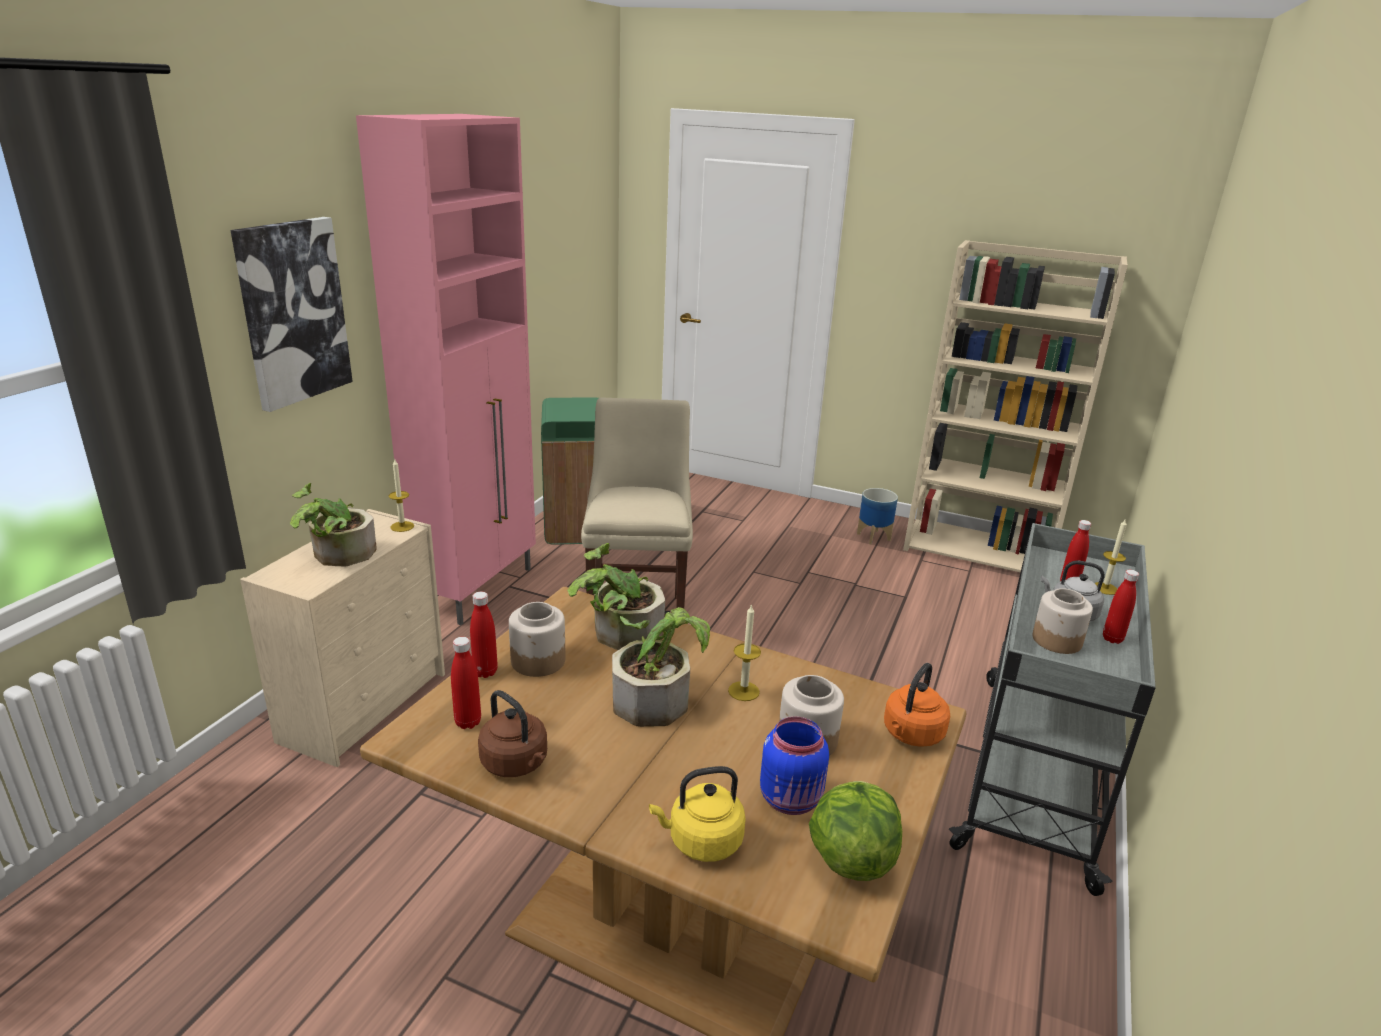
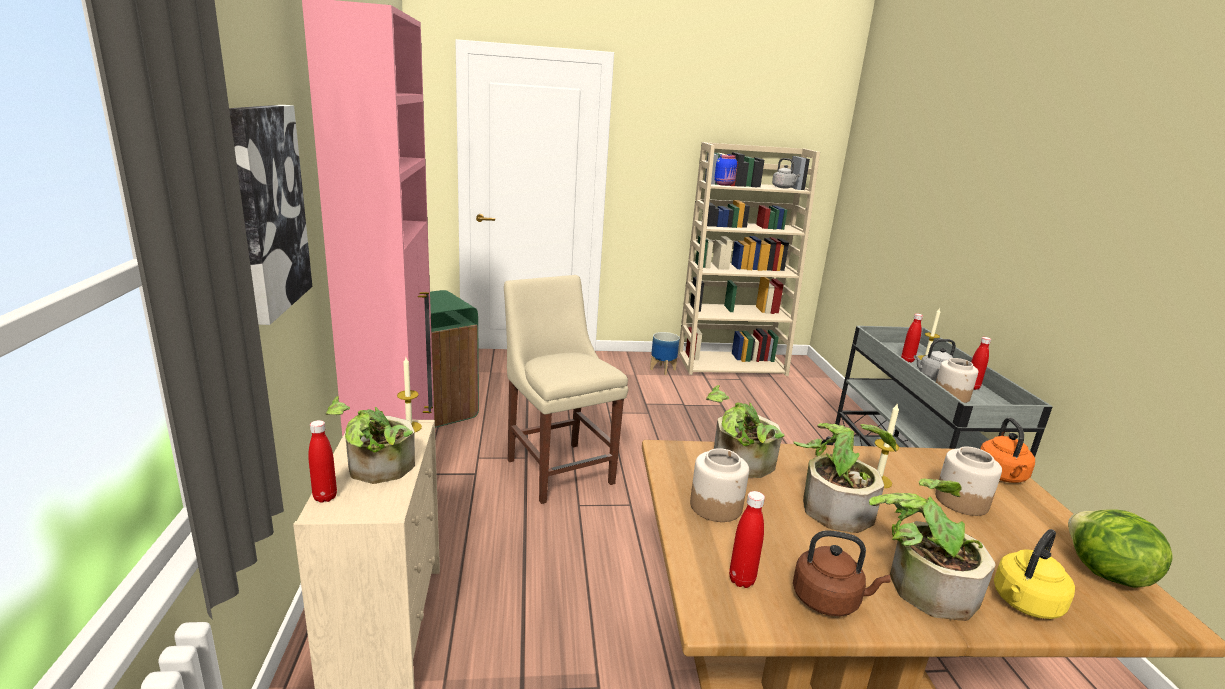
camera: 30 degrees left, 5 degrees down
(485, 672) = (690, 530): red bottle -> red bottle (325, 497)
(624, 785) = (920, 583): none -> potted plant
(792, 800) = (1019, 547): blue jar -> blue jar (724, 184)
(1074, 313) = (784, 187): none -> grey kettle

